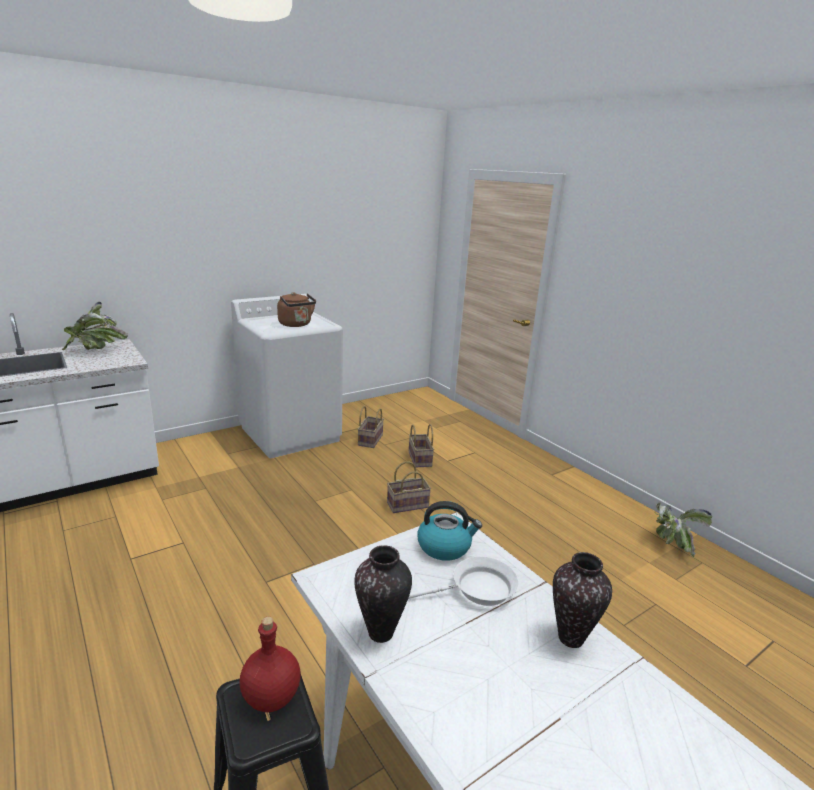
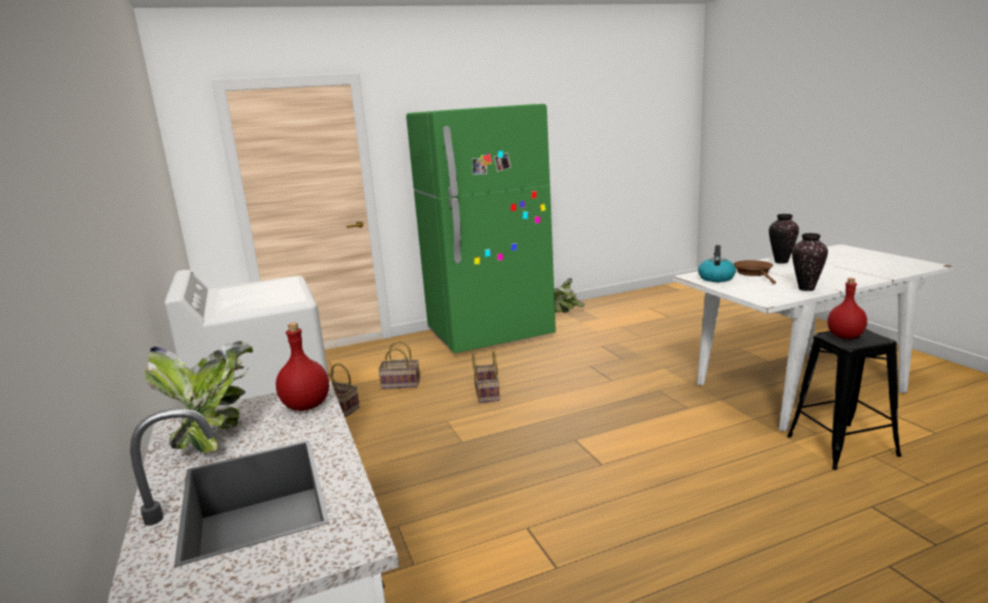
camera: 75 degrees left, 5 degrees down
(113, 362) = (307, 405): none -> red bottle
(296, 325) = (276, 291): brown kettle -> none
(478, 590) = (754, 273): white frying pan -> brown frying pan
(560, 494) = (490, 334): none -> green fridge

